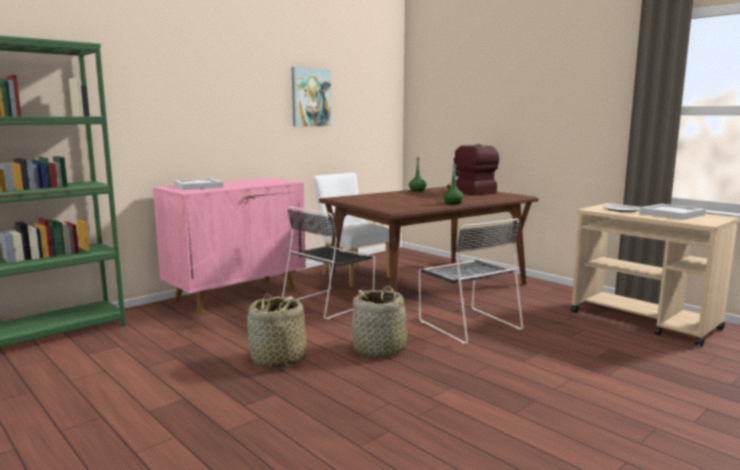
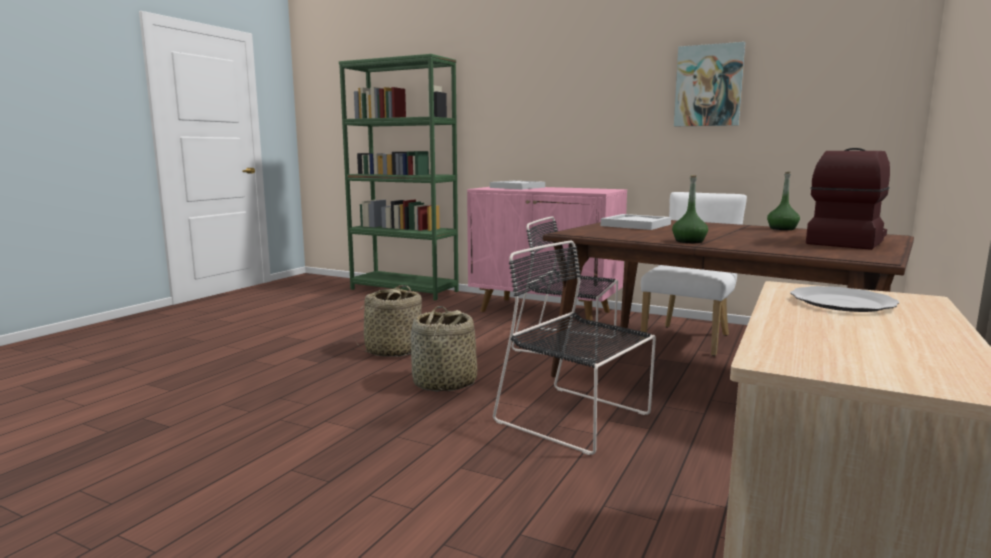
camera: 70 degrees right, 0 degrees up
(467, 324) = (577, 419): black chair -> black chair turned 90 degrees clockwise
(670, 214) = (876, 335): white tray -> white tray (635, 225)

